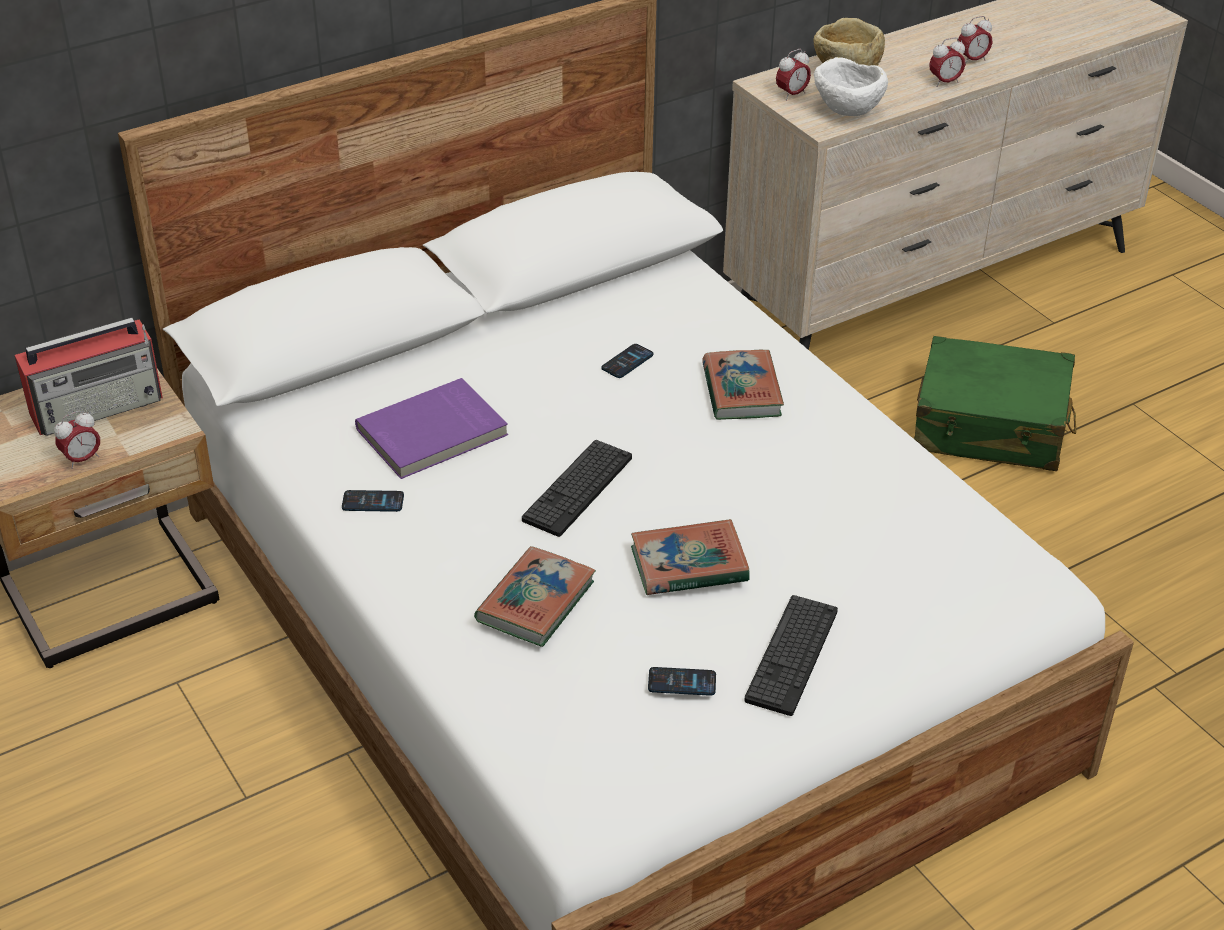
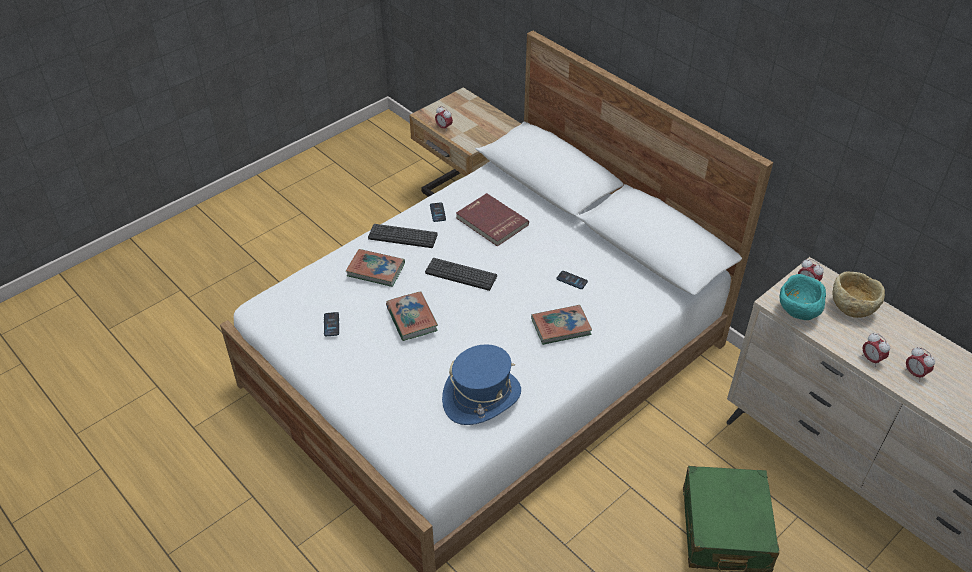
camera: 80 degrees right, 5 degrees up
(99, 406) = (479, 123): radio -> none
(433, 433) = (491, 222): purple book -> red book
(792, 655) = (358, 364): keyboard -> keyboard (402, 236)
(846, 113) = (797, 312): white bowl -> turquoise bowl
(892, 503) = (482, 397): none -> blue hat

